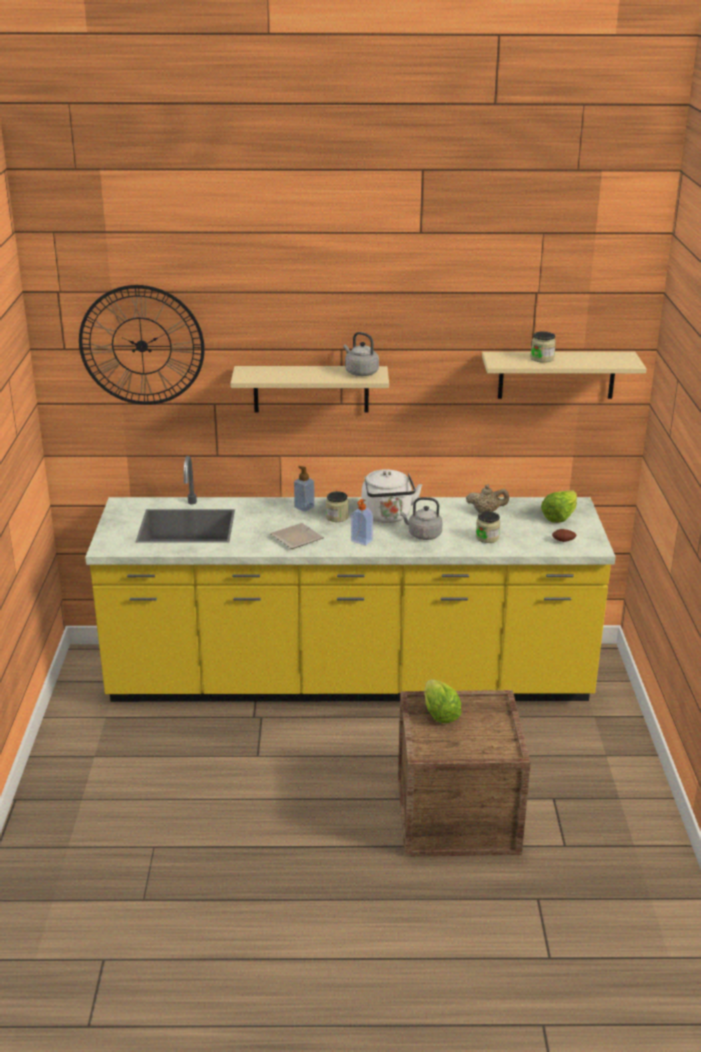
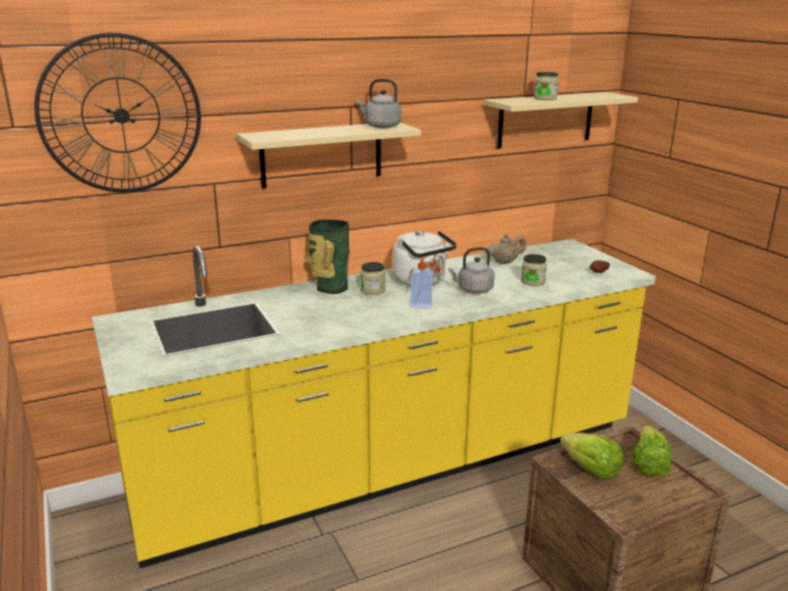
camera: 25 degrees left, 5 degrees down
(298, 539) = (354, 316): plate -> none
(304, 507) = (330, 288): soap dispenser -> vase
(559, 517) = (569, 255): lettuce -> lettuce (648, 465)

